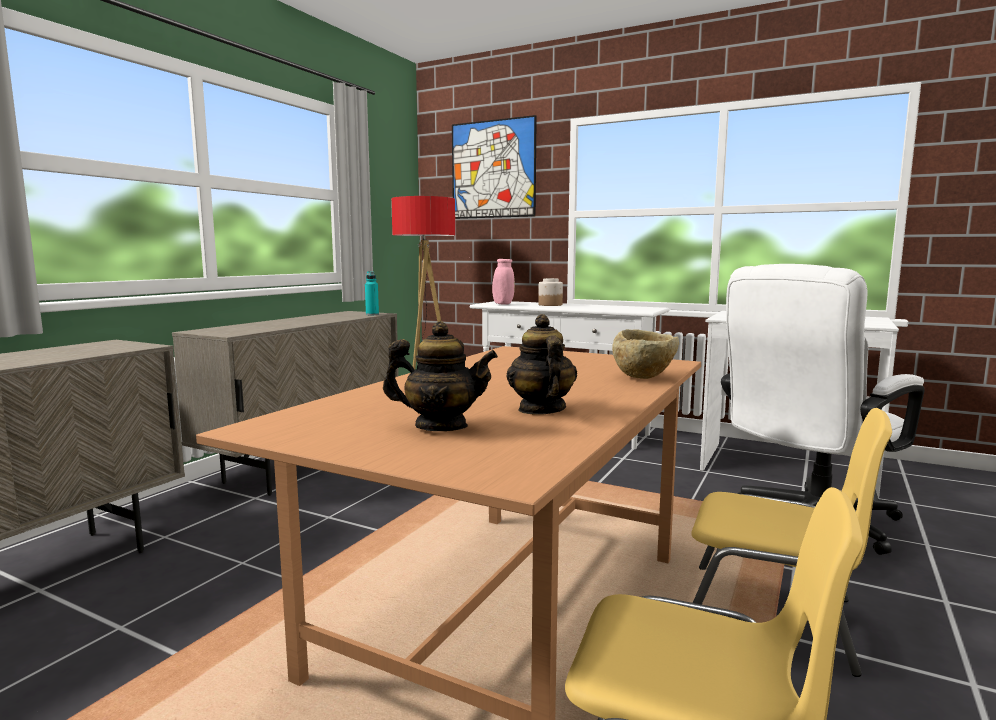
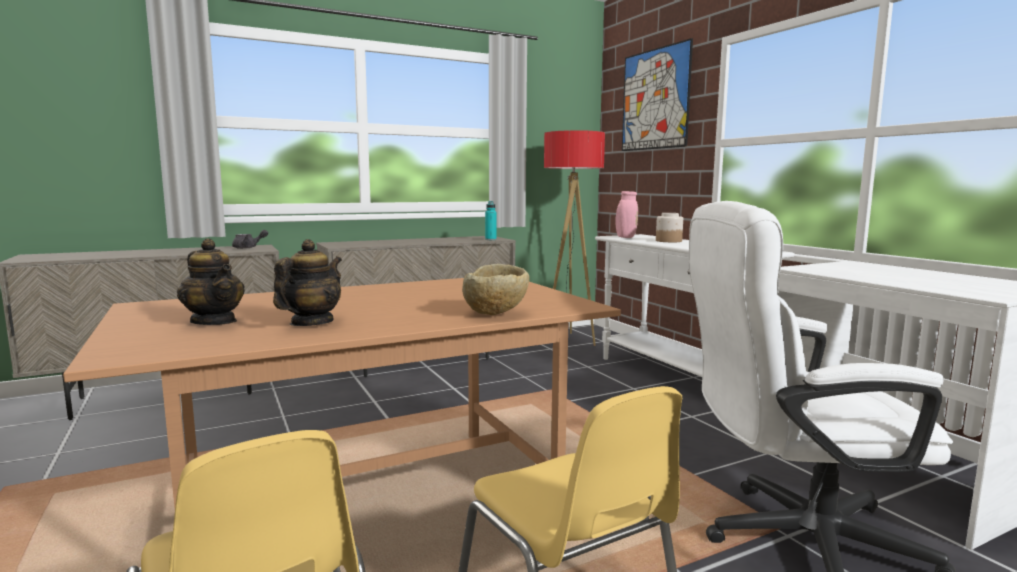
camera: 35 degrees right, 0 degrees up
(106, 345) = (248, 247): none -> grey teapot

